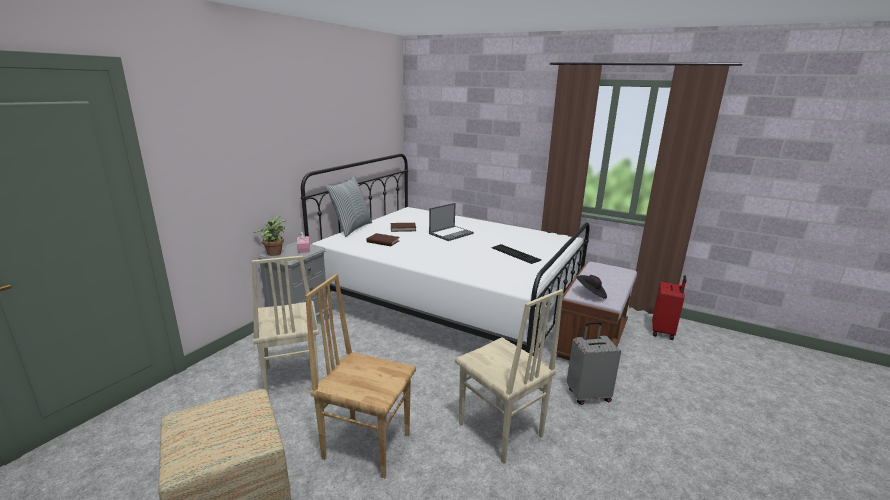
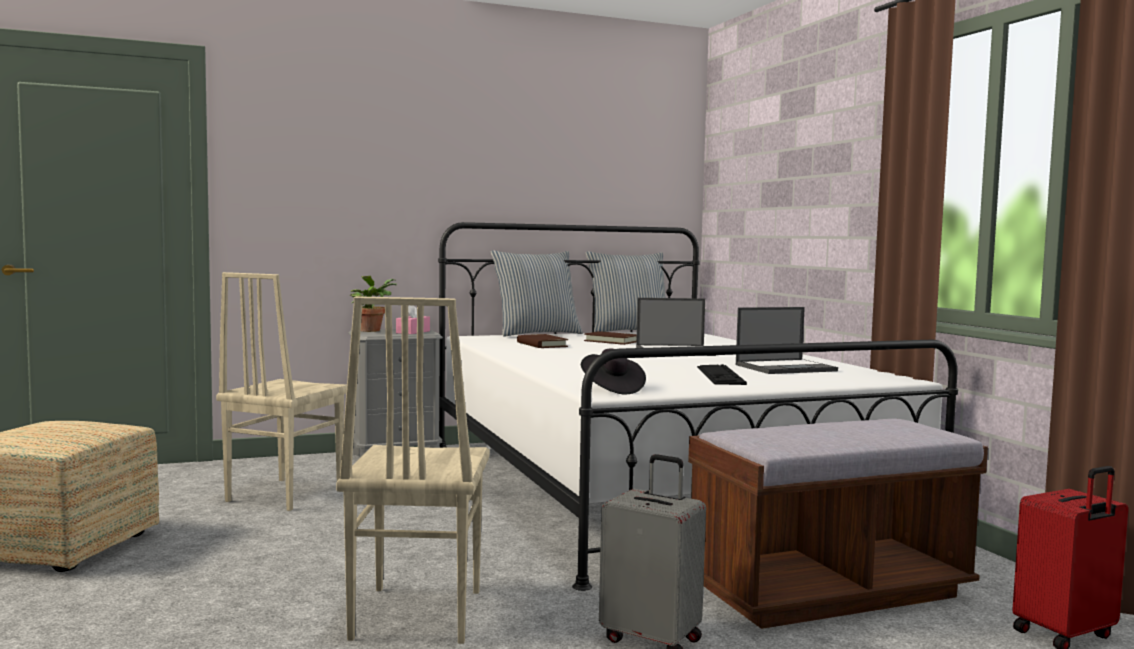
camera: 40 degrees right, 15 degrees down
(367, 445) = (238, 563): brown chair -> none
(385, 214) = (628, 331): none -> pillow
(519, 239) = (786, 368): none -> laptop
(591, 294) = (757, 434): black hat -> black hat (611, 389)

